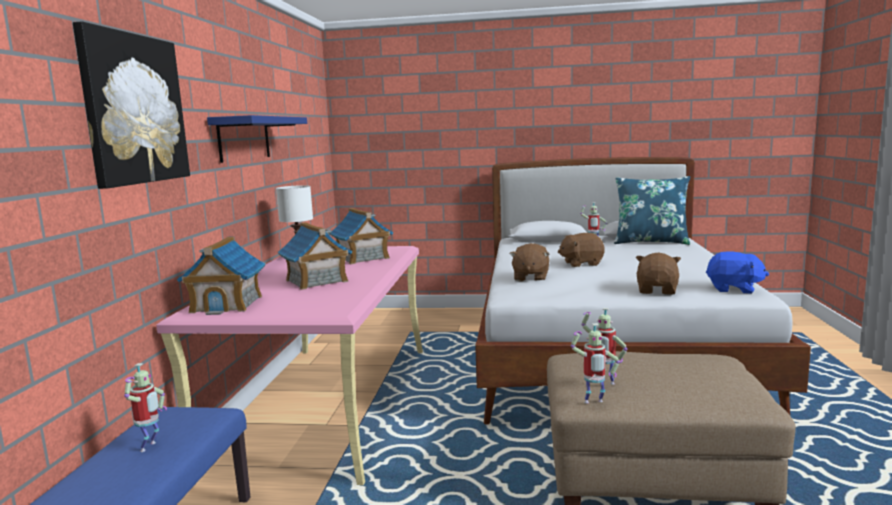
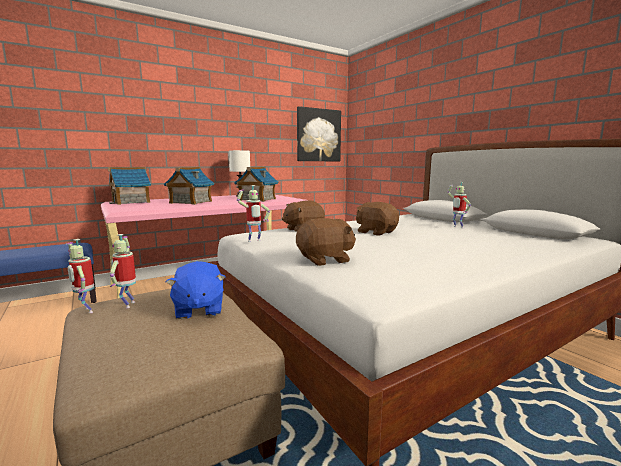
camera: 50 degrees right, 0 degrees up
(134, 109) = (98, 95): picture -> picture (318, 135)
(150, 447) = (29, 250): toy robot -> toy robot (254, 241)
(244, 139) = (217, 120): blue shelf -> none
(651, 242) = (527, 236): blue pillow -> none
(734, 289) = (388, 283): blue plush toy -> blue plush toy (198, 309)

